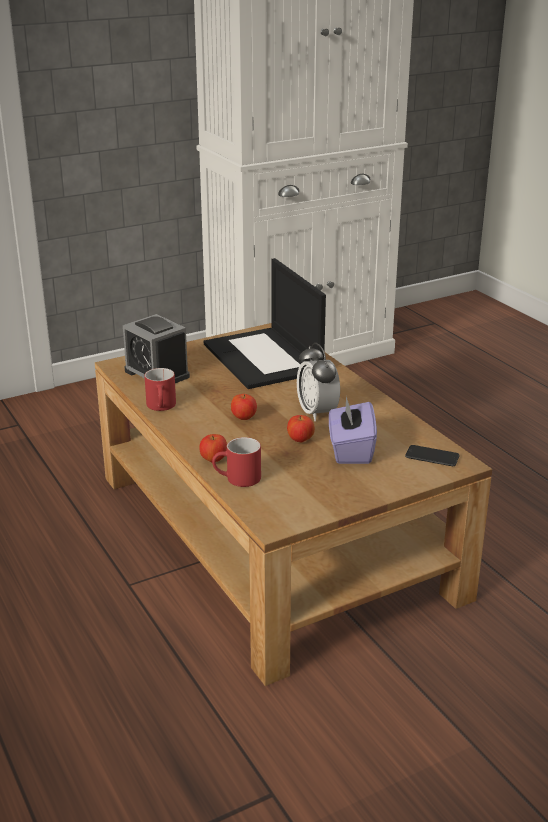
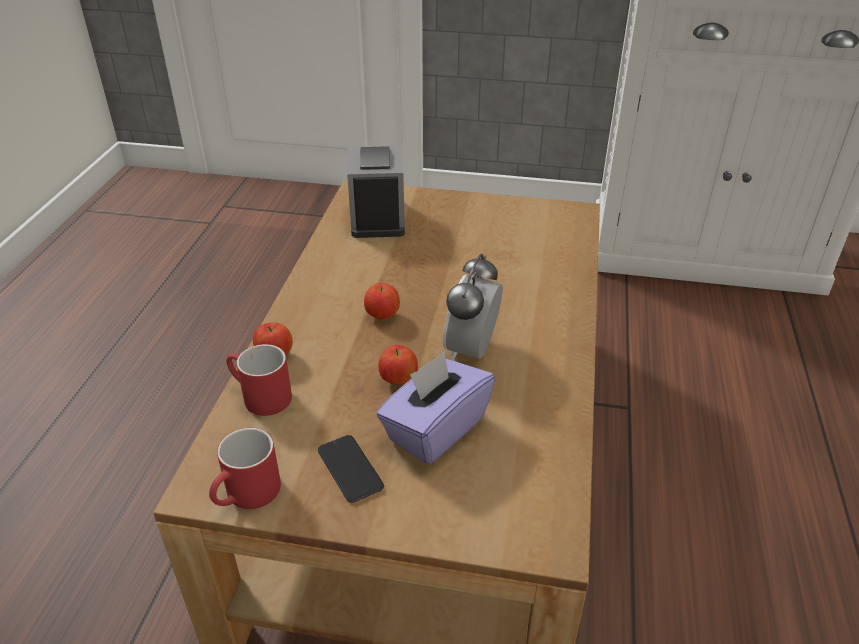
camera: 40 degrees right, 10 degrees up
(162, 407) = (326, 260): red mug -> red mug (247, 496)
(264, 358) = (512, 246): laptop -> none
(432, 456) = (525, 504): phone -> phone (350, 469)

